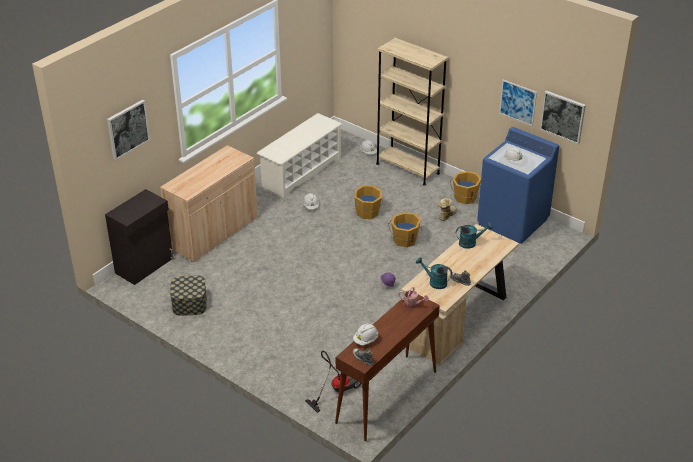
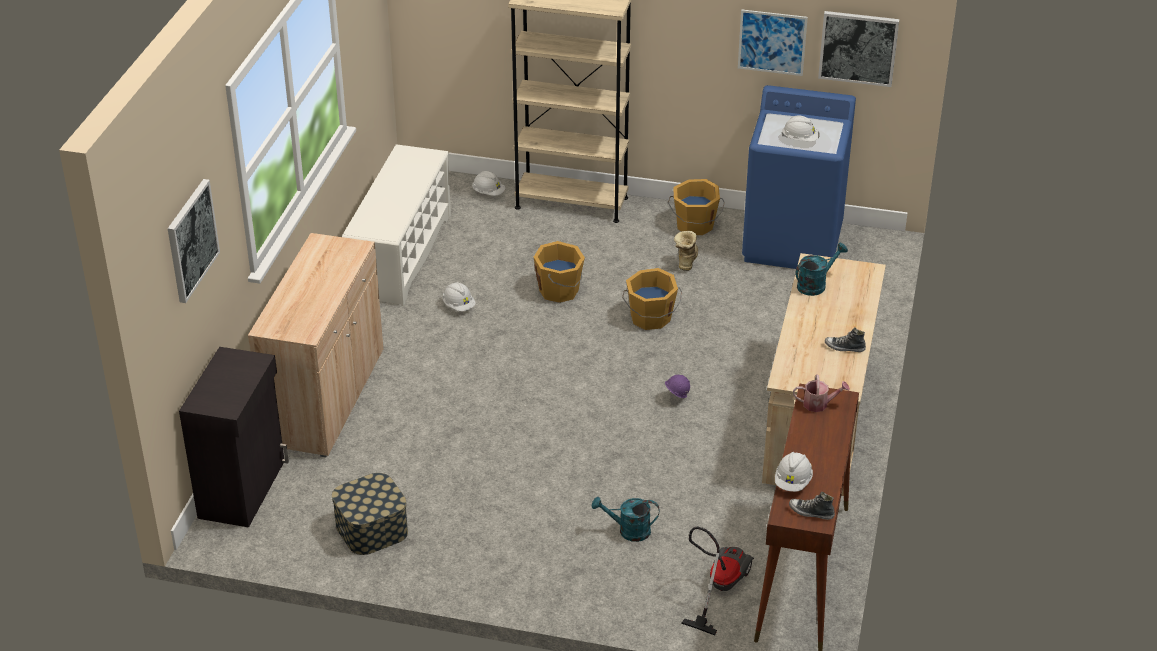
camera: 25 degrees left, 0 degrees up
(434, 282) = (809, 361): turquoise watering can -> turquoise watering can (628, 531)

